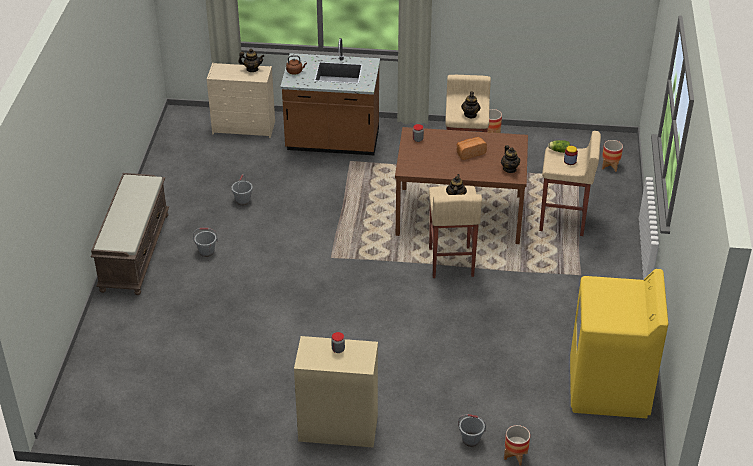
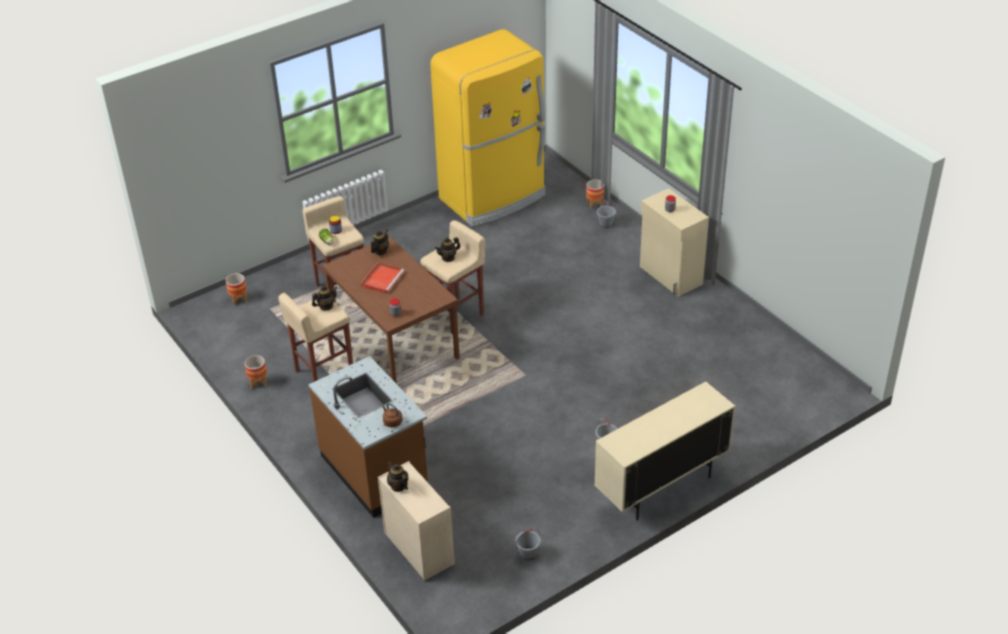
camera: 130 degrees left, 0 degrees up
(134, 251) = (661, 487): brown bench -> beige cabinet
(243, 200) = (521, 470): grey bucket -> grey bucket (528, 554)
(470, 153) = (382, 279): bread -> red tray
(609, 388) = (494, 197): yellow washing machine -> yellow fridge

